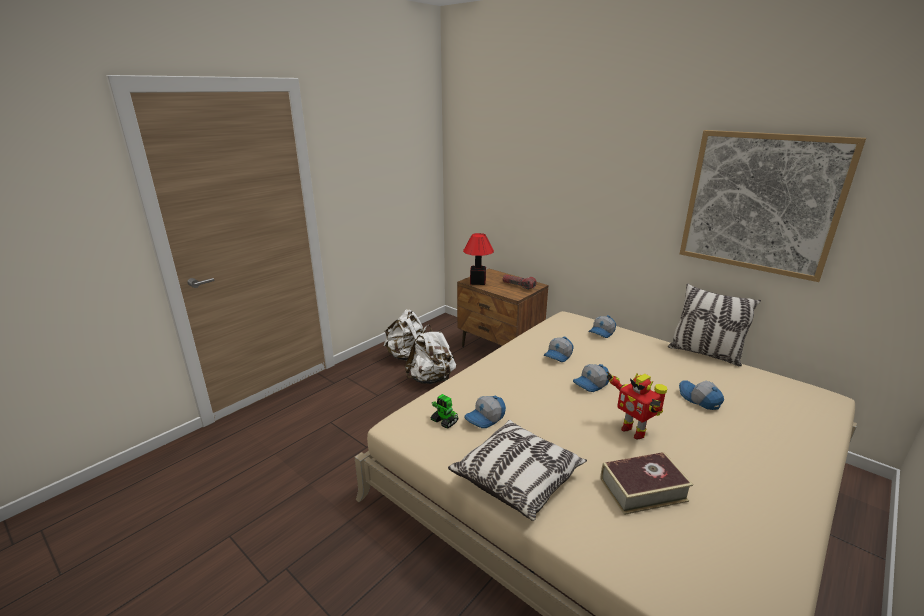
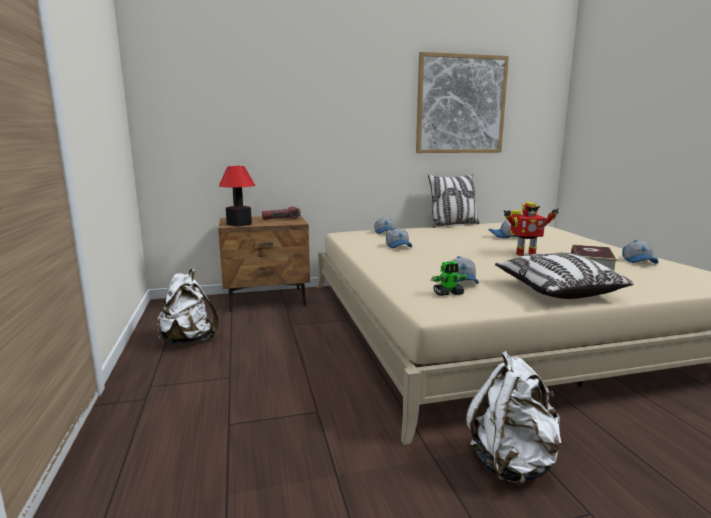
camera: 55 degrees left, 10 degrees down
(431, 379) = (256, 341): white backpack -> white backpack (512, 462)
(591, 384) = (455, 248): cap -> cap (639, 261)

